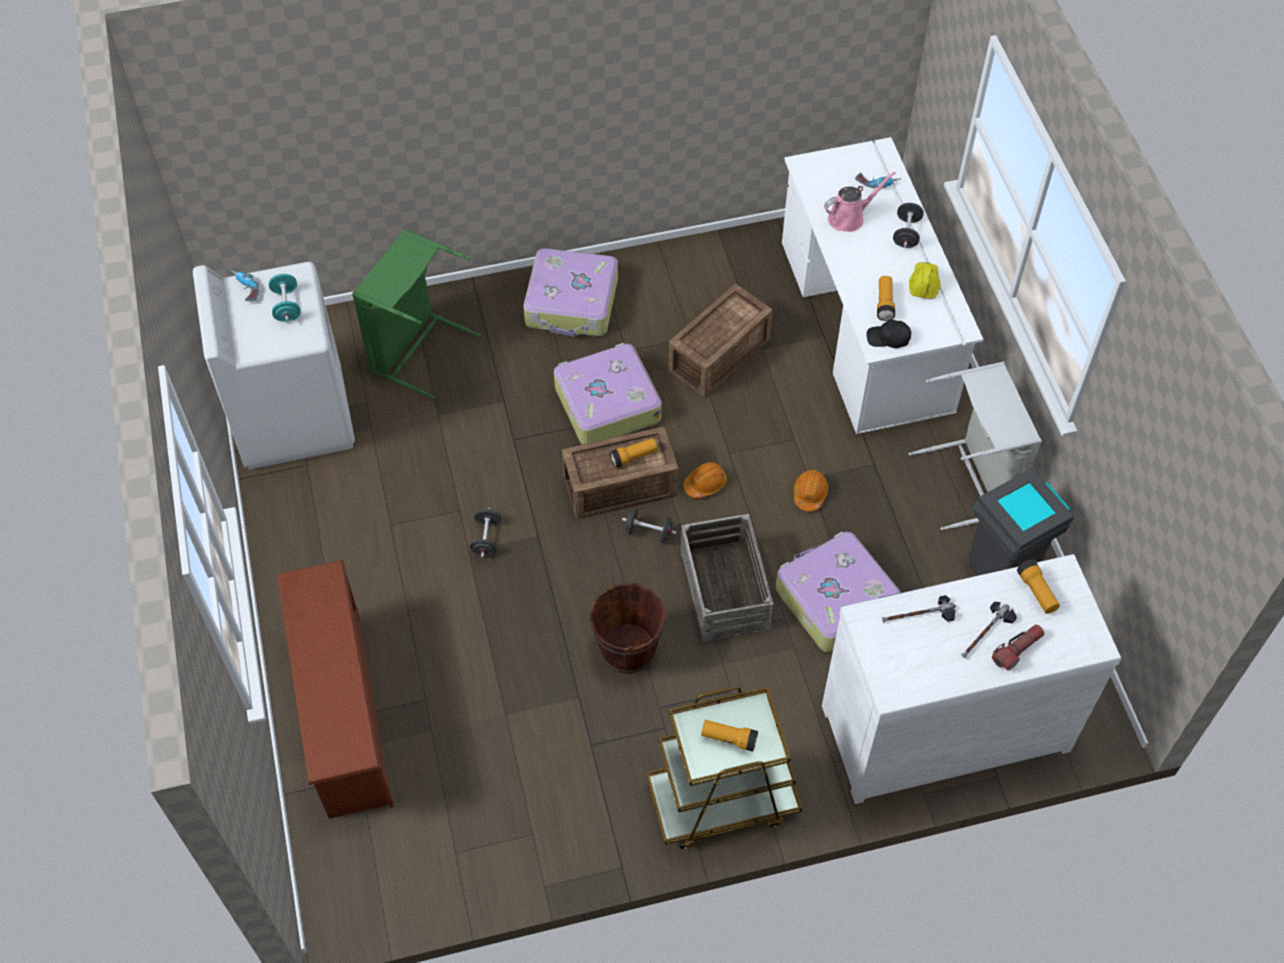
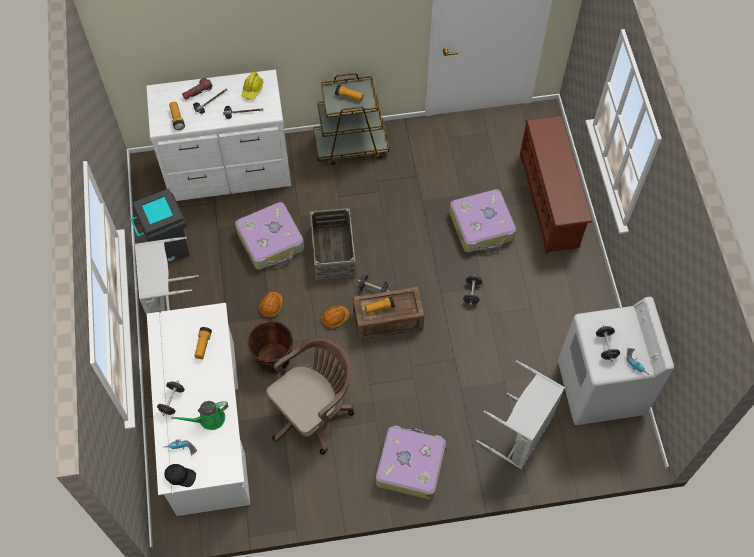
camera: 175 degrees left, 5 degrees up
(287, 306) = (606, 346): turquoise dumbbell -> black dumbbell
(415, 349) = (521, 435): green laundry basket -> grey laundry basket
(606, 403) = (392, 380): suitcase -> suitcase (482, 226)
(628, 649) = (392, 222): brown bucket -> brown bucket (274, 358)
(717, 355) = (313, 412): crate -> brown office chair
(849, 217) = (209, 419): pink watering can -> green watering can
(888, 338) = (207, 318): black cap -> black cap (180, 476)
(924, 284) = (172, 358): yellow hard hat -> yellow hard hat (252, 89)

